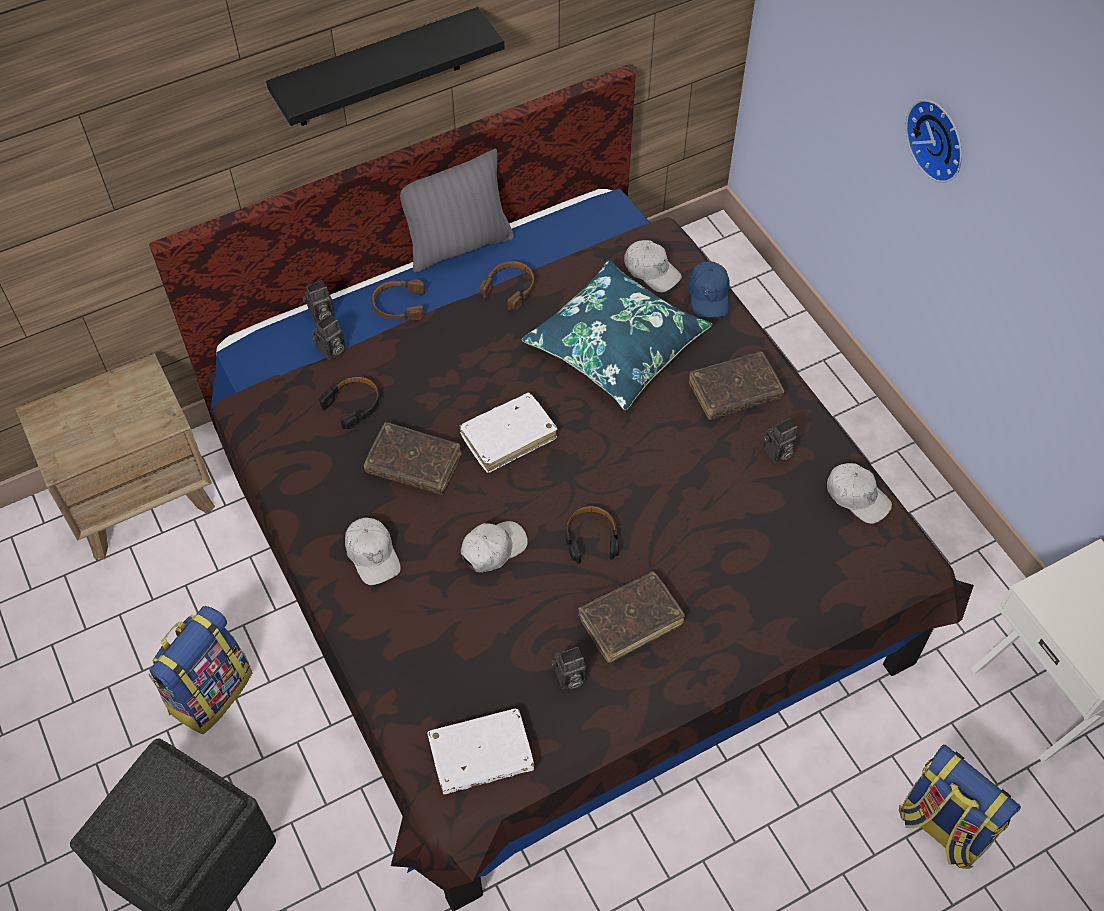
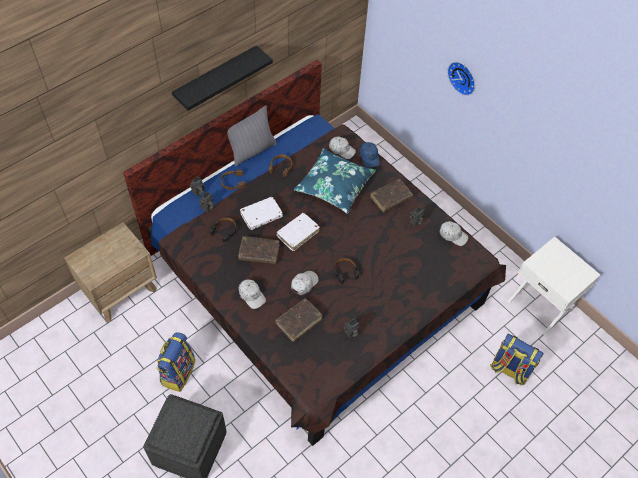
camera: 15 degrees left, 0 degrees up
(481, 755) = (322, 372): white book -> white book (261, 216)
(630, 621) = (371, 304): brown book -> brown book (298, 321)

